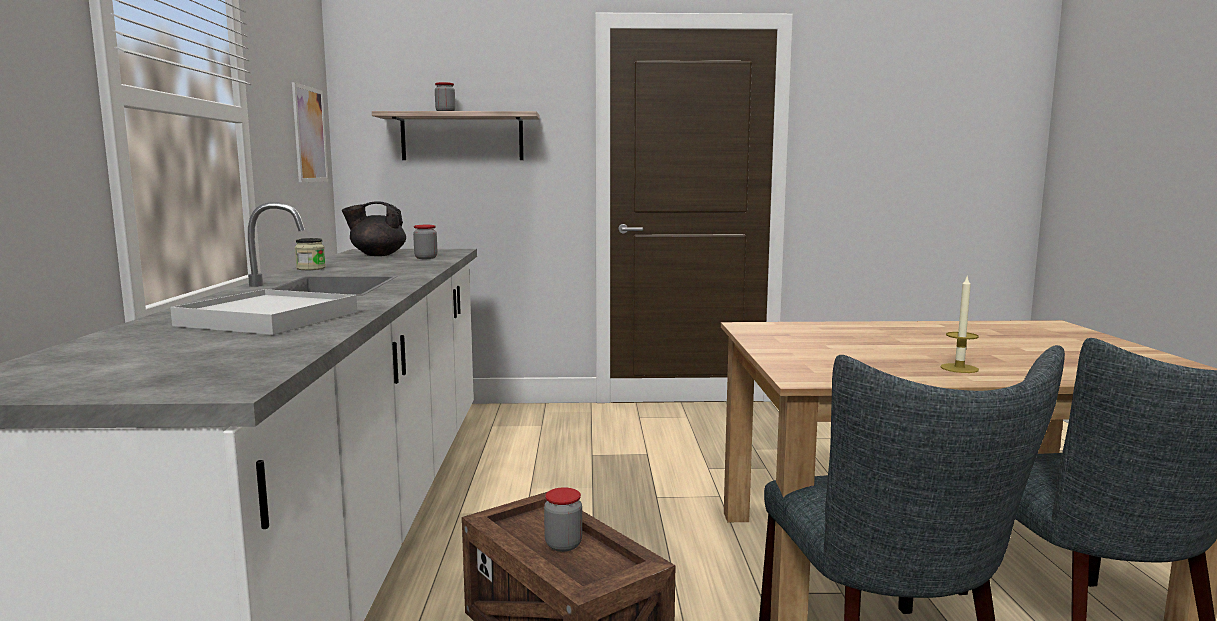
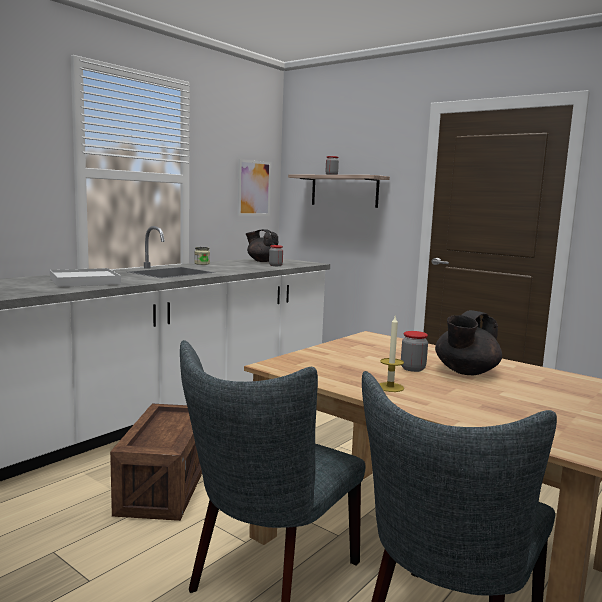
camera: 40 degrees right, 0 degrees up
(563, 545) = (164, 429): jar -> jar (413, 368)
(940, 339) = (465, 372): none -> black teapot

